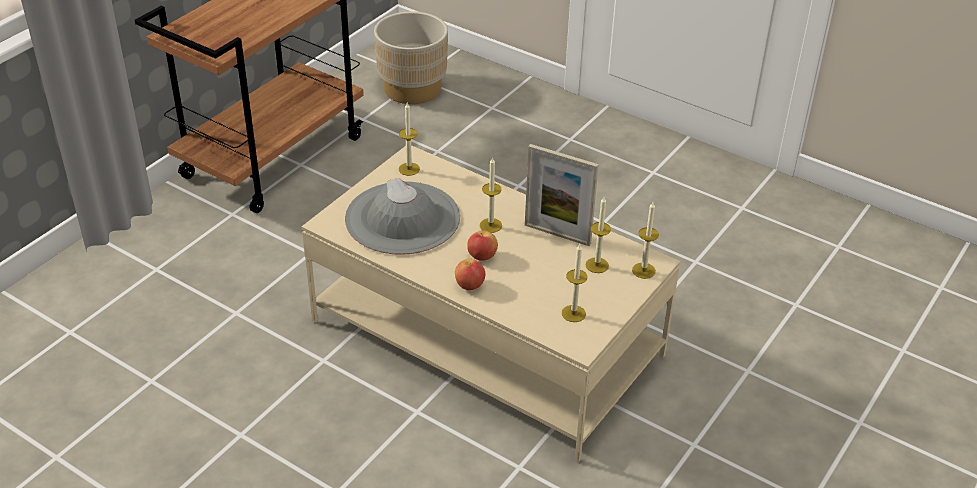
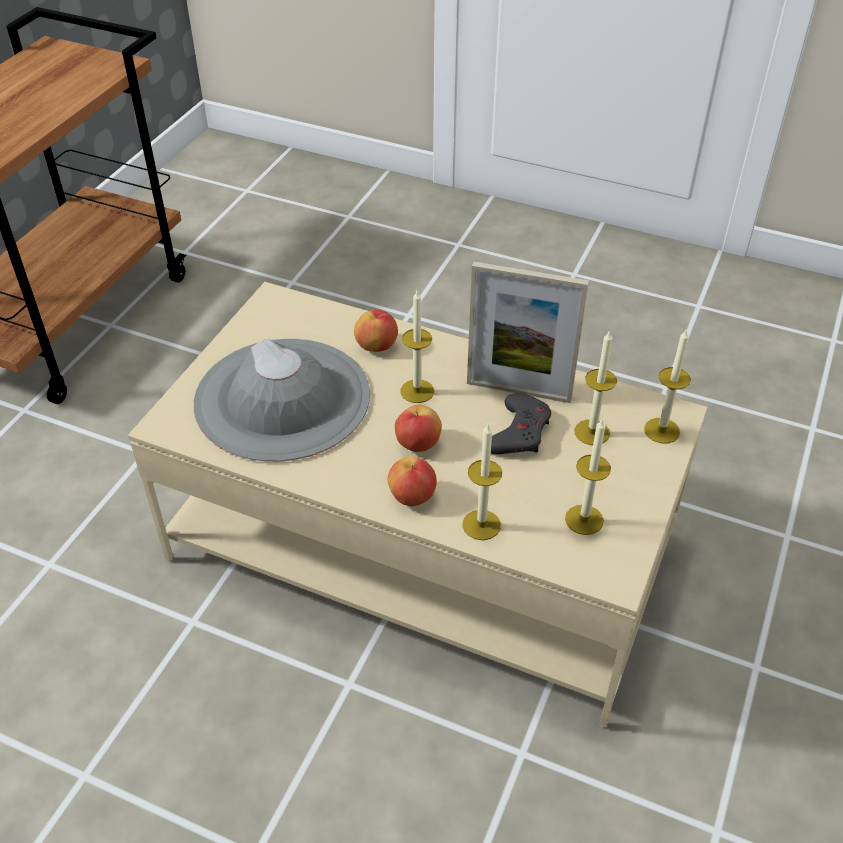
camera: 10 degrees left, 5 degrees up
(409, 169) = (275, 319): candle -> candle (481, 525)
(412, 89) = (241, 204): beige planter -> none
(472, 194) = (377, 346): none -> apple
(549, 258) = (519, 432): none -> grey game controller

